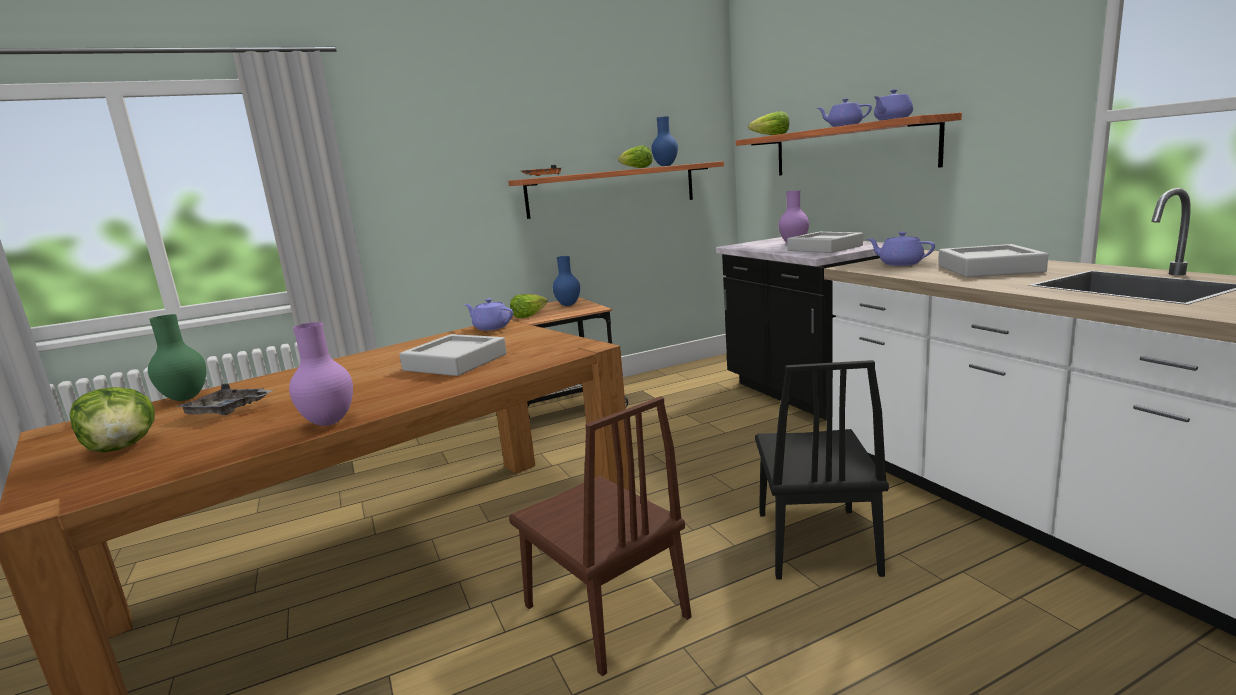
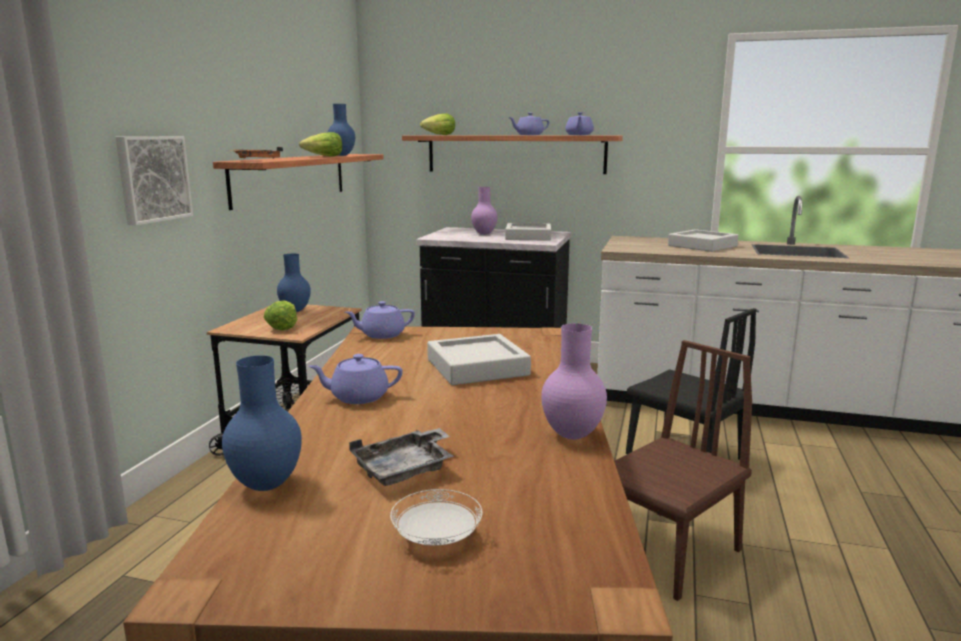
camera: 50 degrees left, 0 degrees up
(122, 447) = (437, 539): lettuce -> white plate
(184, 399) = (266, 486): green vase -> blue vase
(442, 196) = (152, 178): none -> picture
(605, 611) = (667, 552): brown chair -> brown chair turned 45 degrees counterclockwise
(899, 264) = (639, 245): purple teapot -> purple teapot (358, 397)

